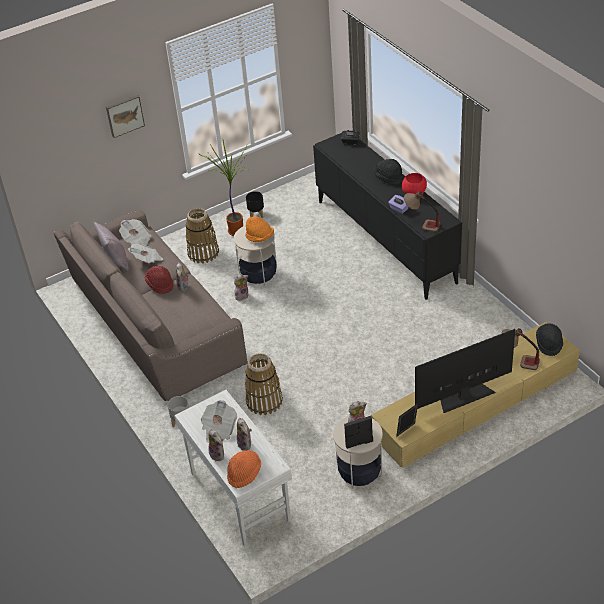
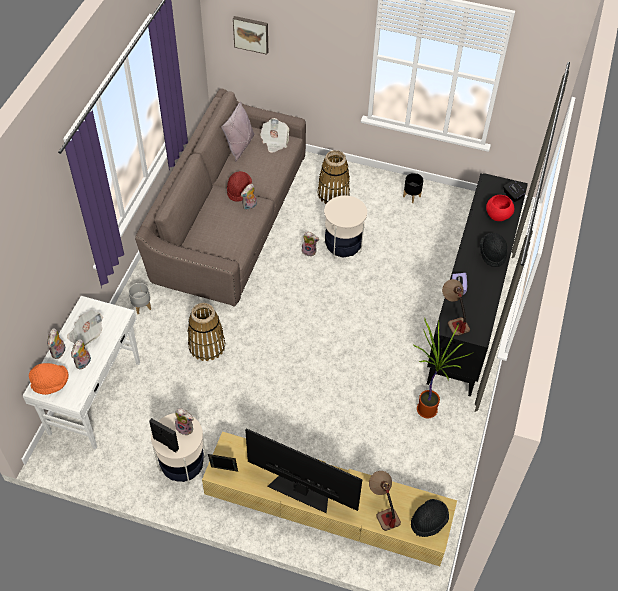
camera: 45 degrees right, 10 degrees up
(124, 115) = (317, 28): picture -> picture (251, 34)
(147, 260) = (258, 163): newspaper -> none
(235, 231) = (378, 196): potted plant -> potted plant (426, 408)
(260, 237) = (347, 216): orange hat -> none
(414, 193) = (490, 286): red bowl -> red bowl (498, 216)

